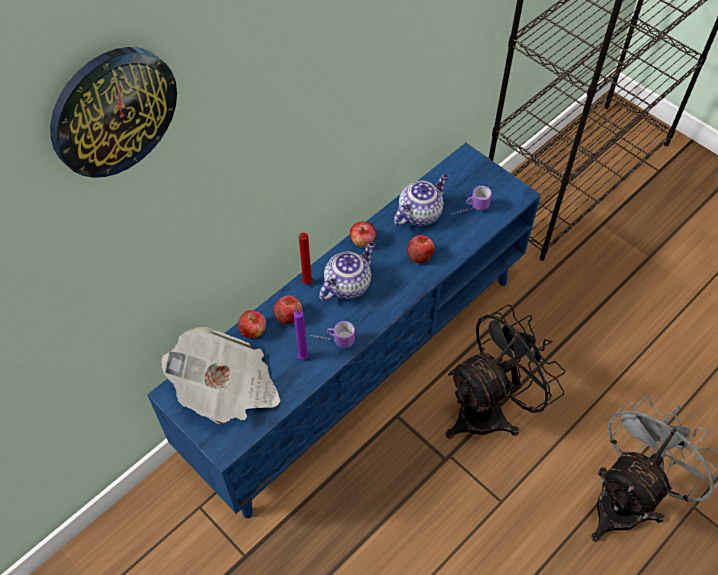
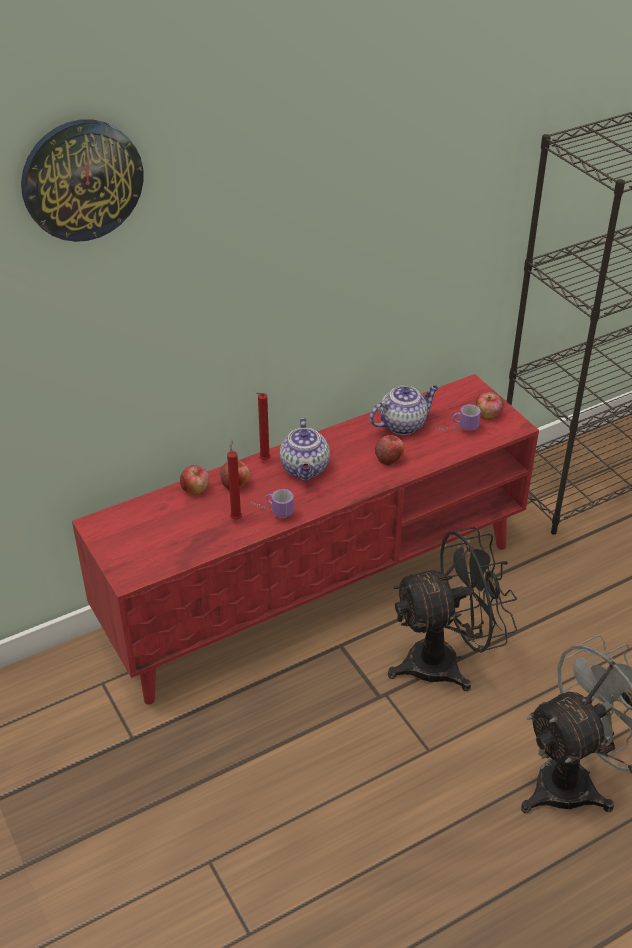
camera: 15 degrees right, 15 degrees down
(227, 389) = (151, 531): newspaper -> none
(302, 355) = (236, 518): purple candle -> red candle
(348, 284) = (305, 469): teapot -> teapot turned 120 degrees clockwise
(359, 363) = (316, 589): blue tv stand -> red tv stand
(363, 241) = (335, 437): apple -> apple (488, 414)

